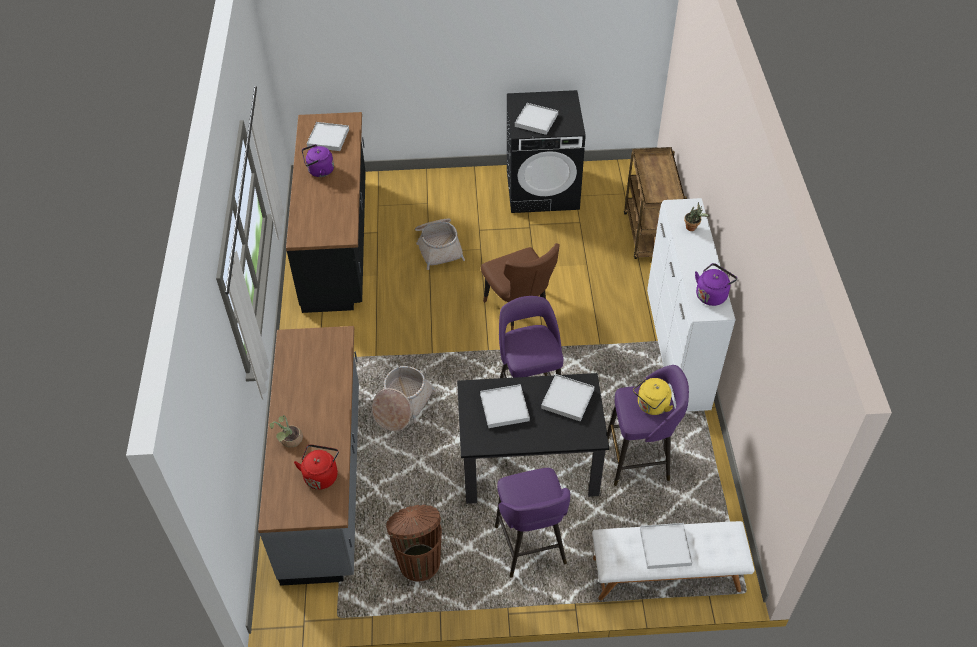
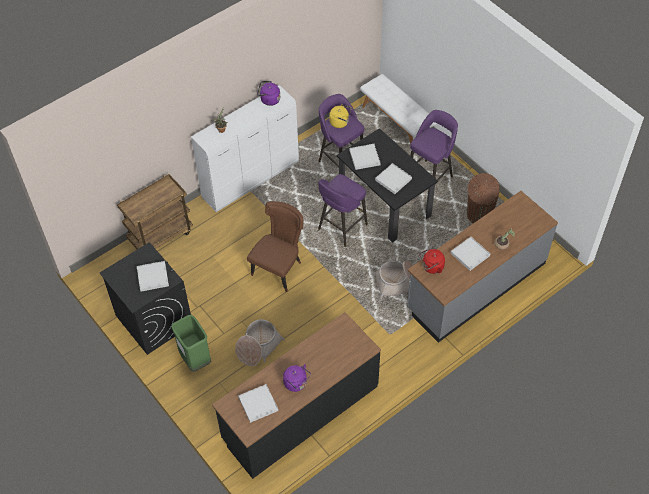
camera: 125 degrees left, 5 degrees up
(321, 475) = (507, 217): red kettle -> red kettle (431, 267)
(468, 198) = (195, 360): none -> green trash can
(665, 547) = (401, 104): white tray -> white tray (470, 254)

